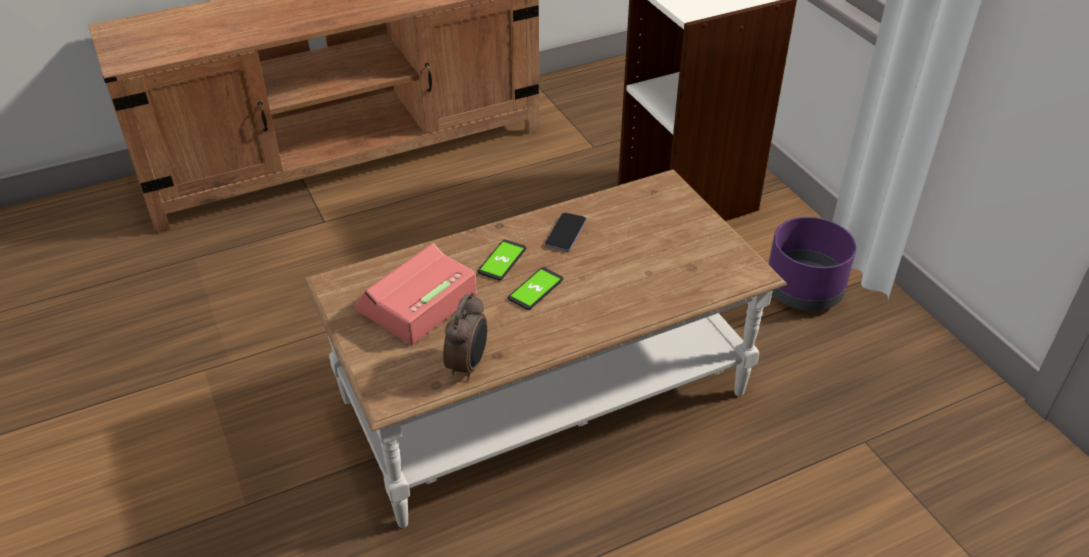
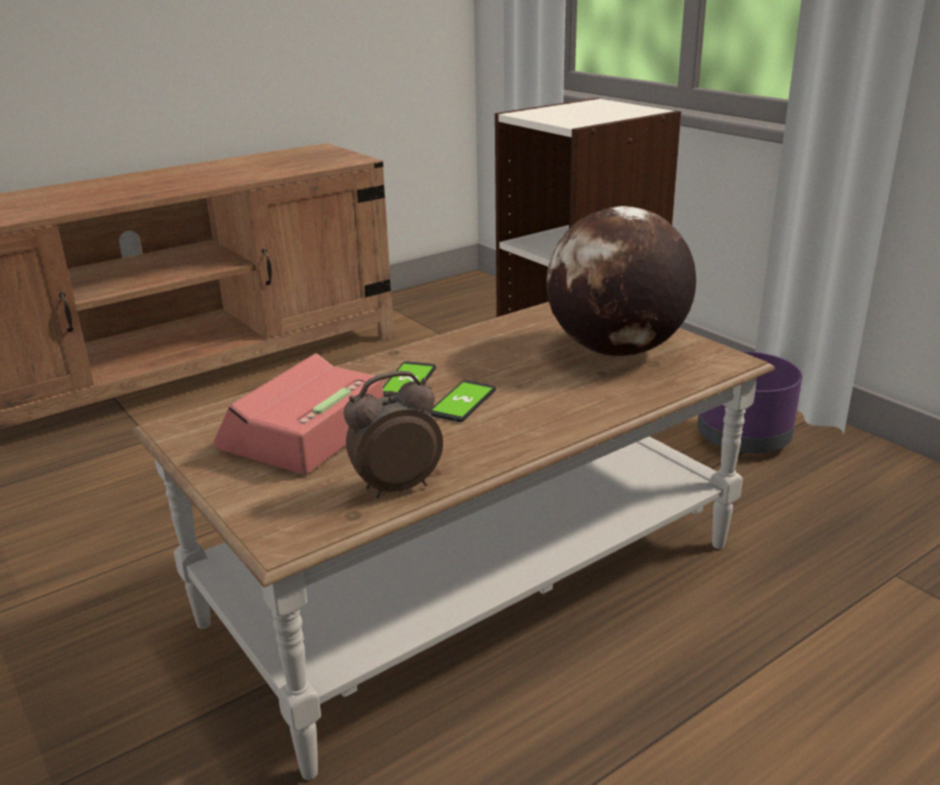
camera: 10 degrees left, 15 degrees down
(468, 365) = (395, 487): alarm clock -> alarm clock turned 120 degrees counterclockwise
(565, 233) = (481, 350): phone -> none
(669, 249) = (616, 351): none -> globe

